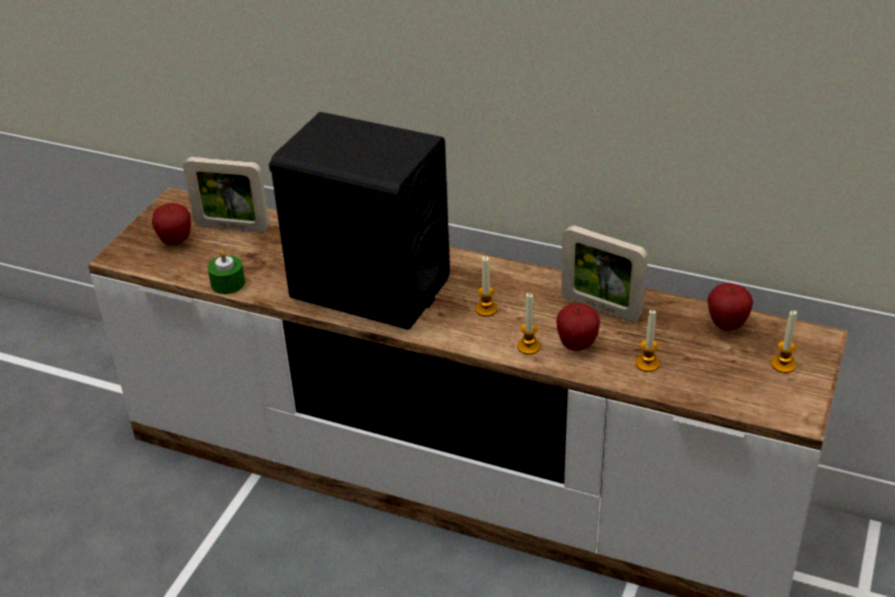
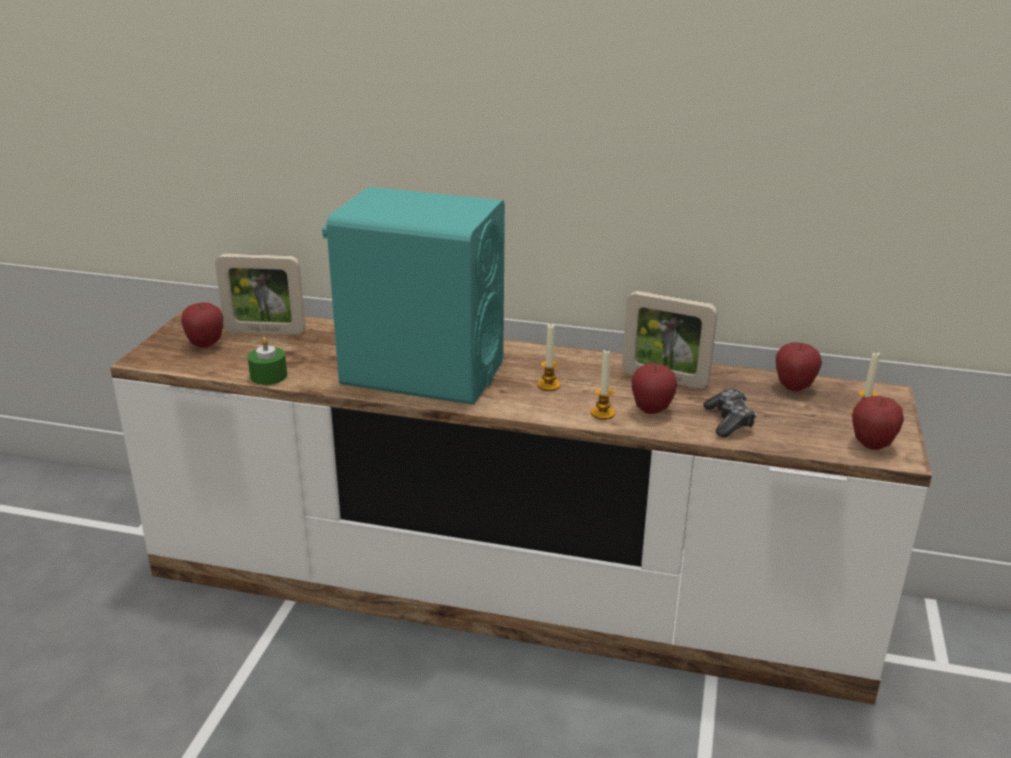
camera: 10 degrees left, 10 degrees down
(369, 288) = (422, 373): black speaker -> turquoise speaker
(647, 364) = (729, 421): candle -> game controller
(778, 401) = (872, 444): none -> apple

